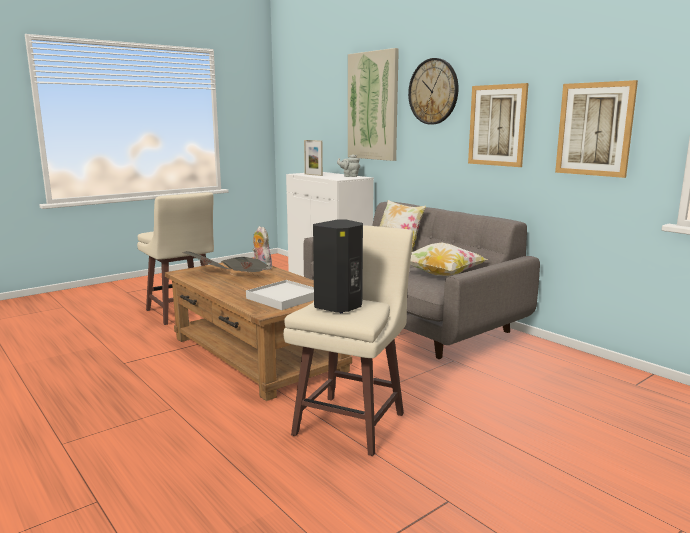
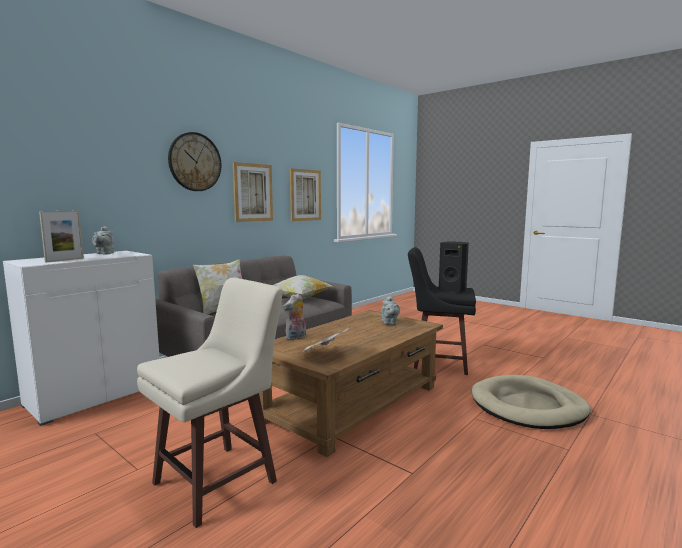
camera: 100 degrees left, 5 degrees down
(163, 454) = (528, 406): none -> beige dog bed
(246, 277) = (336, 338): newspaper -> none
(284, 298) = (389, 323): white tray -> grey teapot
(352, 422) = (438, 362): beige stool -> black stool
(373, 106) = (111, 169): picture -> none

